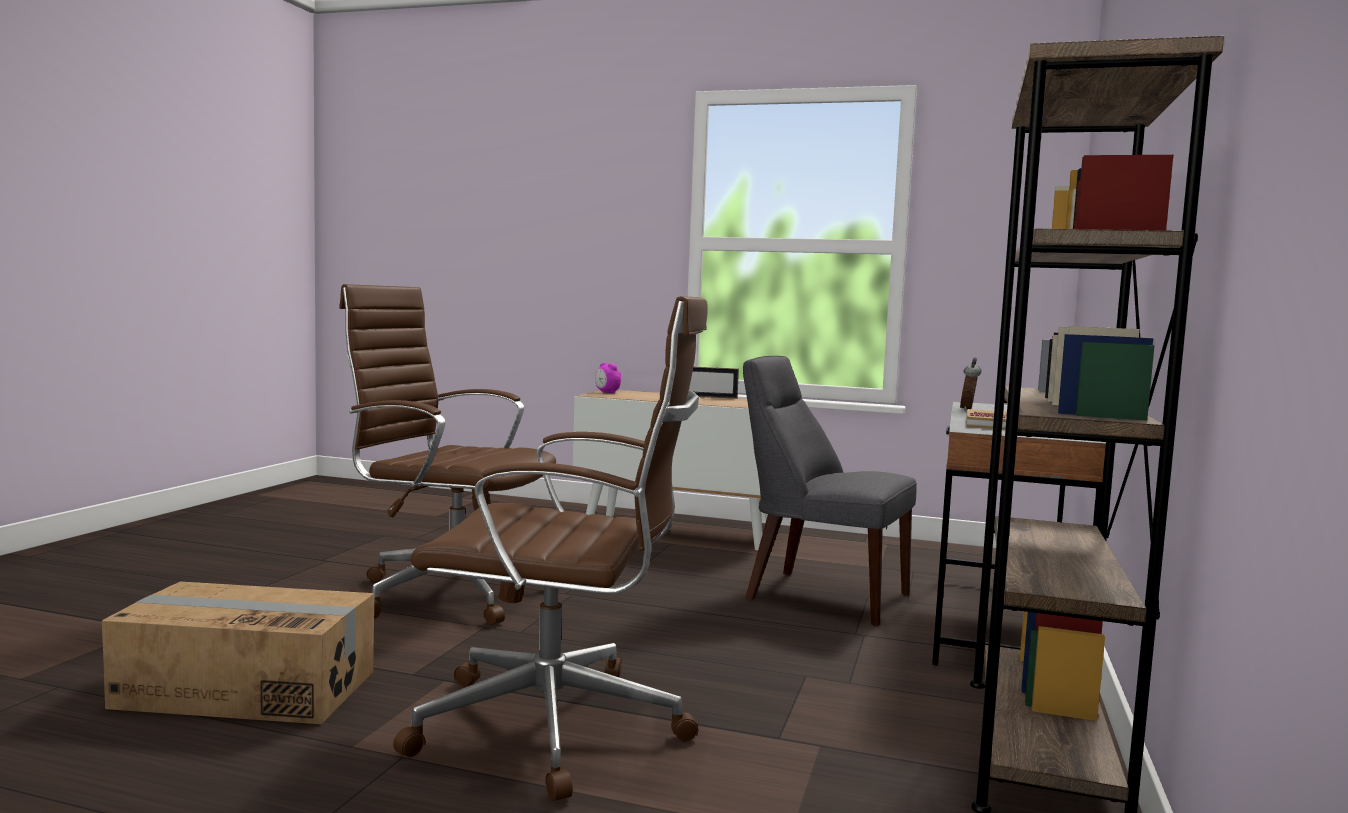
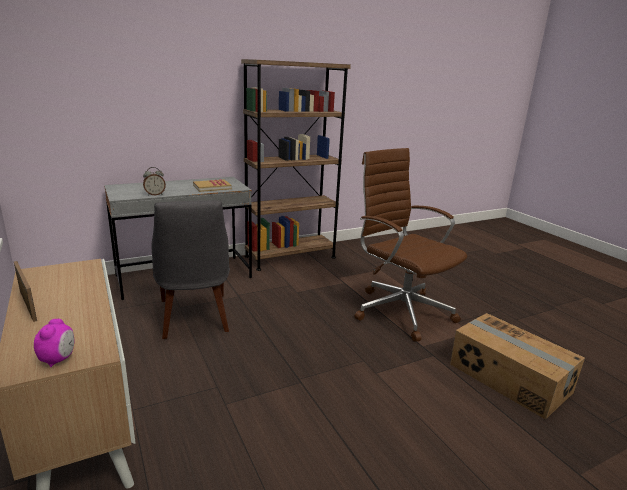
camera: 135 degrees left, 15 degrees up
(449, 592) = (364, 420): brown office chair -> none

